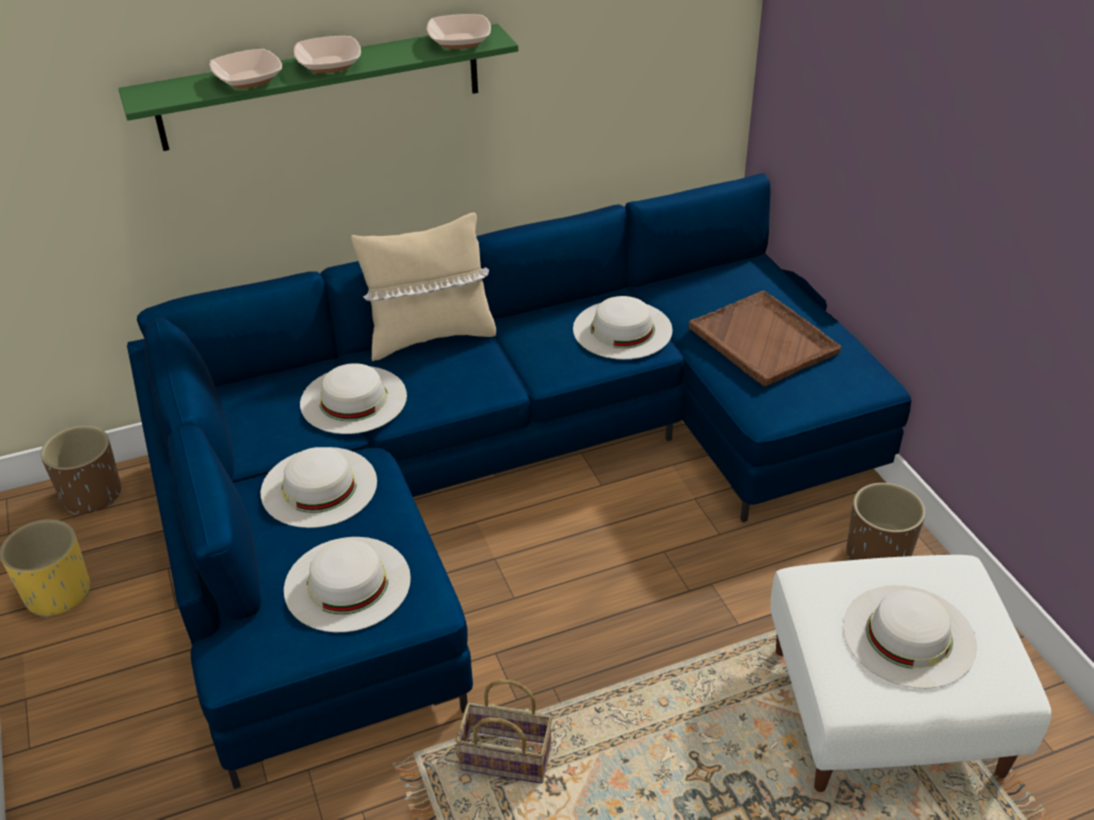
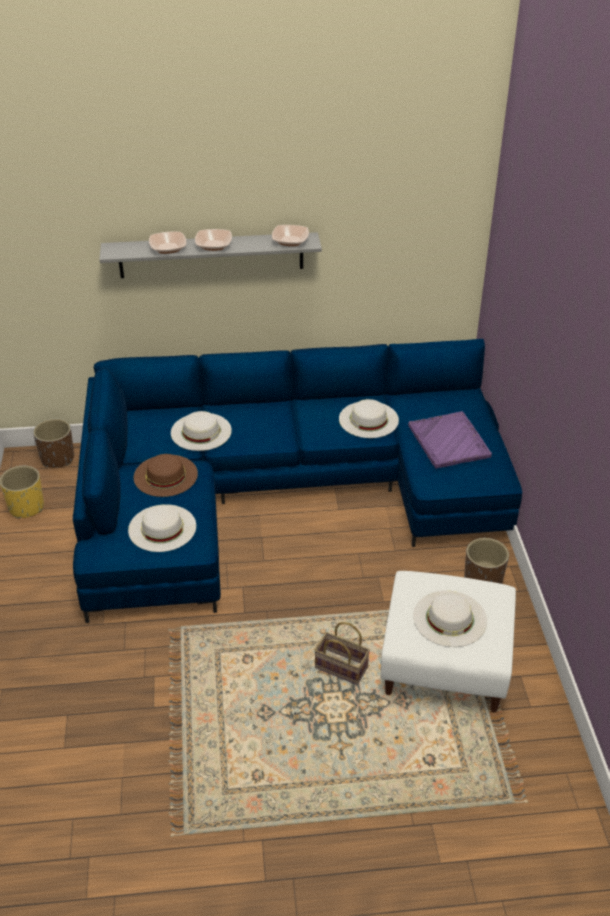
camera: 15 degrees right, 0 degrees up
(319, 487) = (165, 475): white hat -> brown hat
(321, 87) = (211, 255): green shelf -> grey shelf
(430, 337) = (256, 403): beige pillow -> none
(503, 759) = (226, 640): basket -> basket (339, 668)
(764, 341) = (449, 442): brown tray -> purple tray

